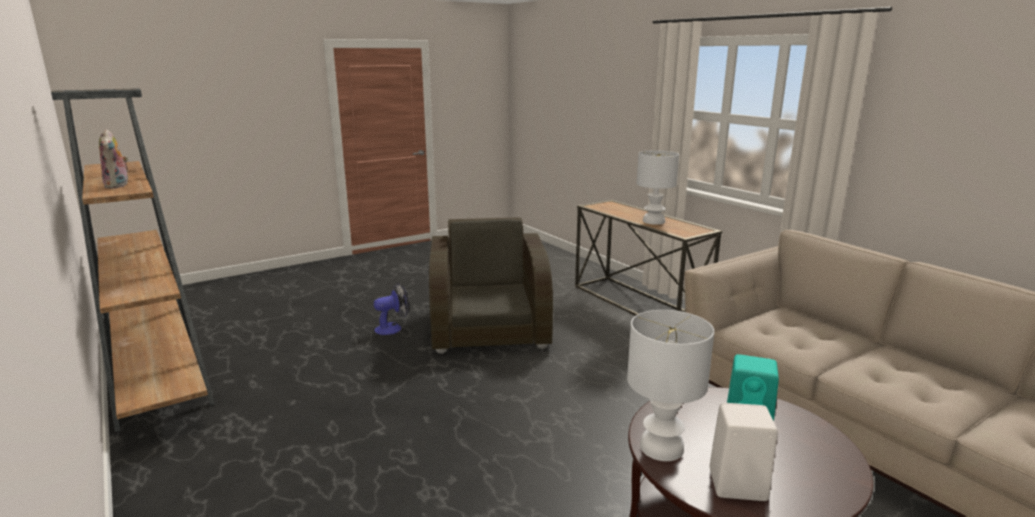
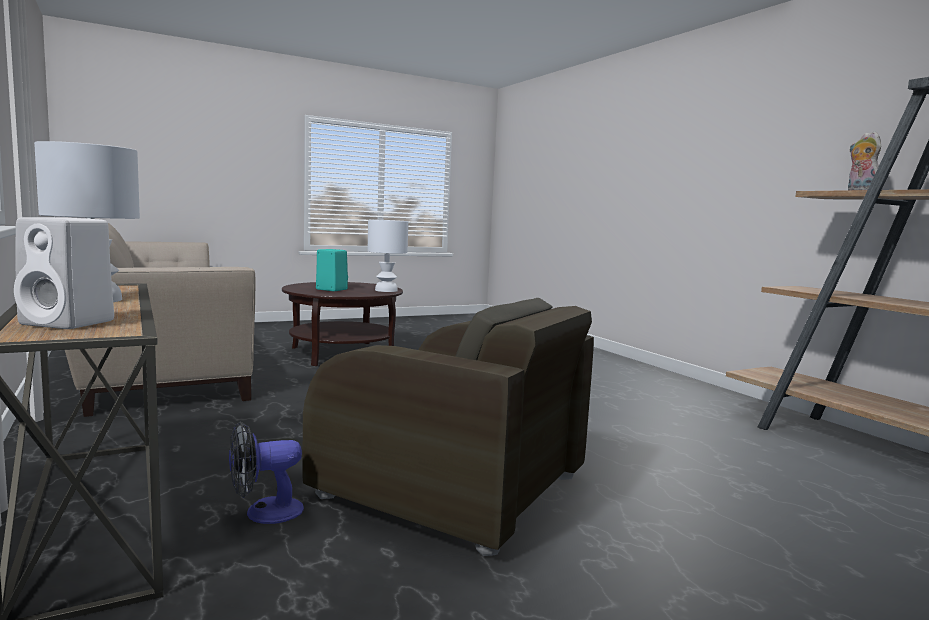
camera: 175 degrees left, 10 degrees down
(393, 328) = (636, 501): fan -> fan (264, 512)
(489, 327) = (453, 487): brown armchair -> brown armchair turned 60 degrees counterclockwise
(735, 485) = (365, 285): white speaker -> white speaker (70, 323)

